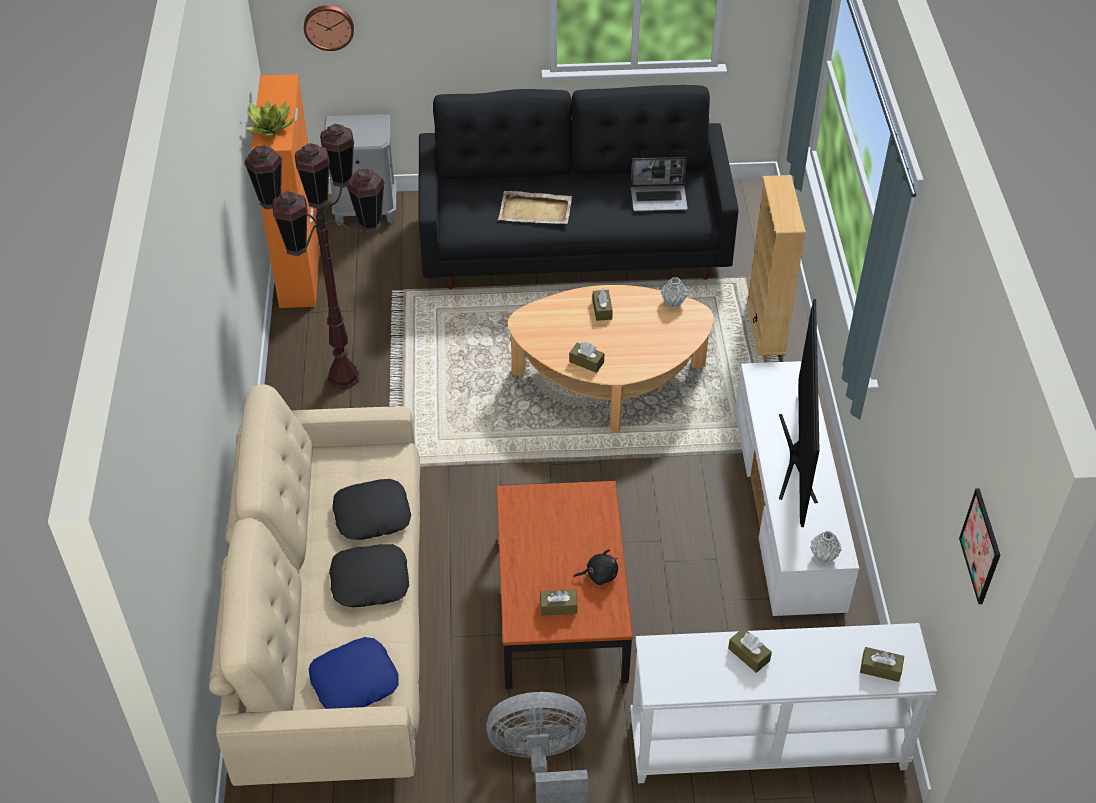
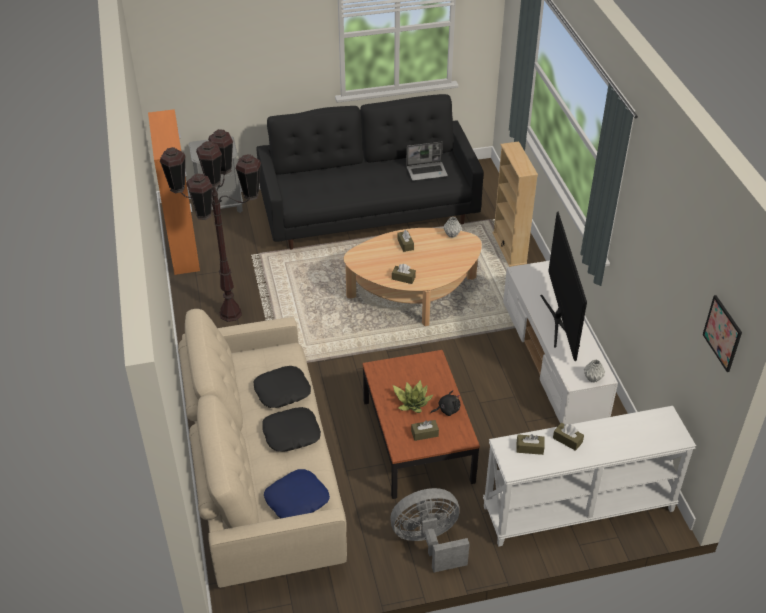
camera: 10 degrees left, 5 degrees down
(270, 126) = (164, 143): potted plant -> potted plant (412, 402)
(329, 26) = (189, 77): wall clock -> none
(536, 210) = (346, 187): beige tray -> none
(880, 669) = (656, 437): brown tissue box -> brown tissue box (529, 448)

